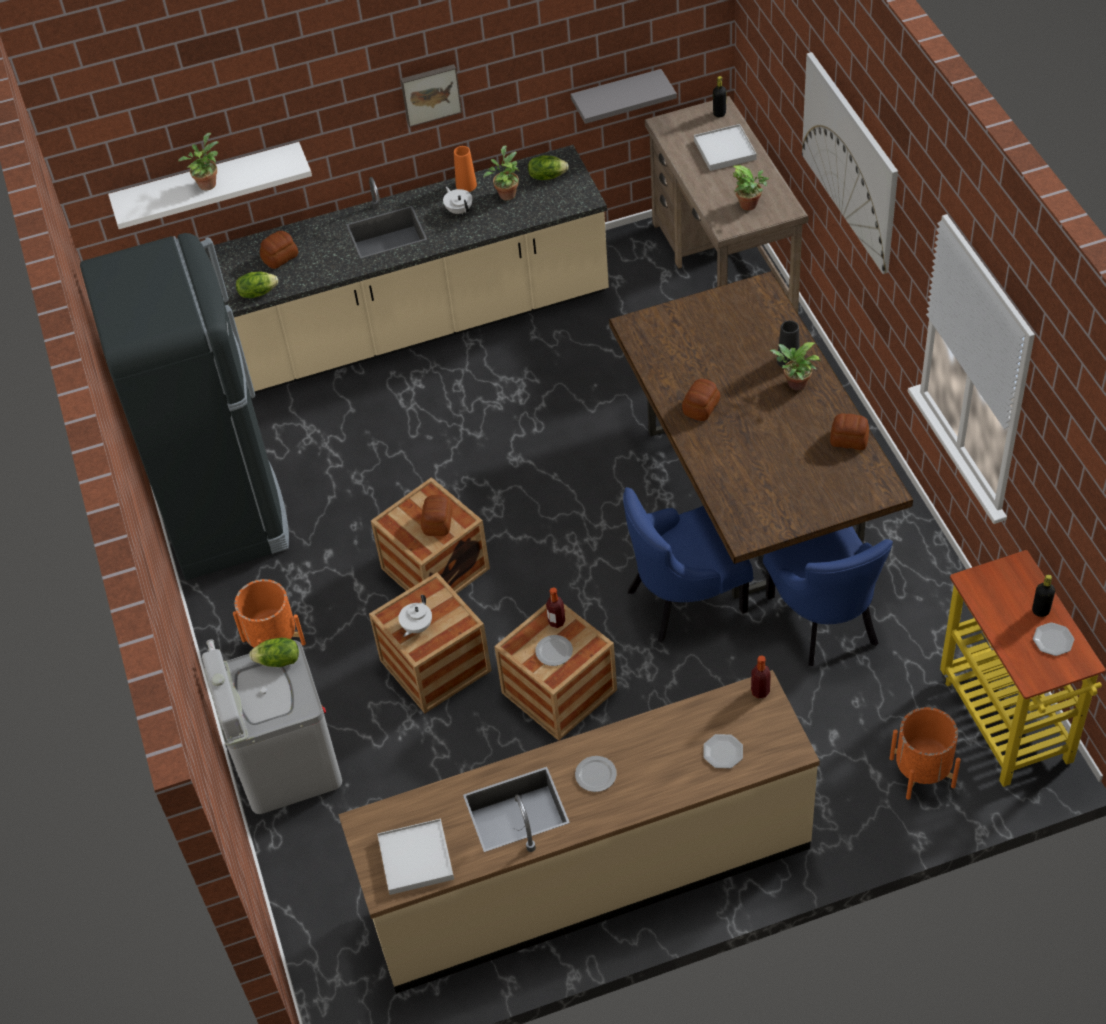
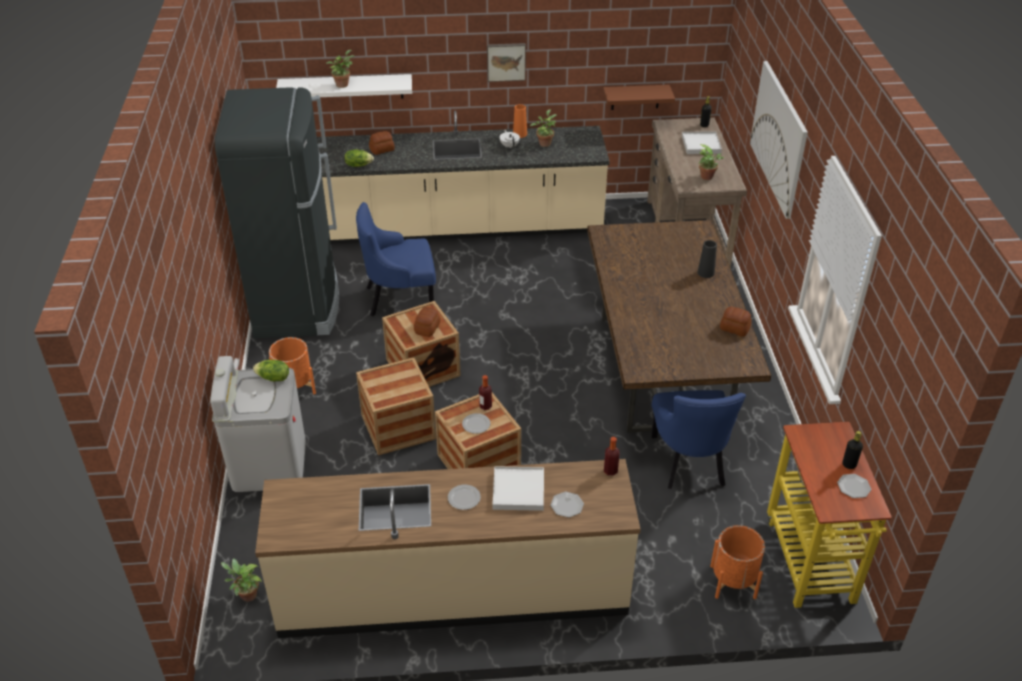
camera: 10 degrees right, 10 degrees down
(415, 859) = (306, 523): white tray -> white tray (518, 491)
(416, 627) = (385, 387): white teapot -> none
(547, 176) = (575, 138): lettuce -> none
(616, 95) = (635, 97): grey shelf -> brown shelf
(687, 598) = (592, 424): blue chair -> blue chair (401, 298)
(702, 407) = (633, 288): bread -> none
(794, 385) = (705, 288): potted plant -> potted plant (246, 595)

